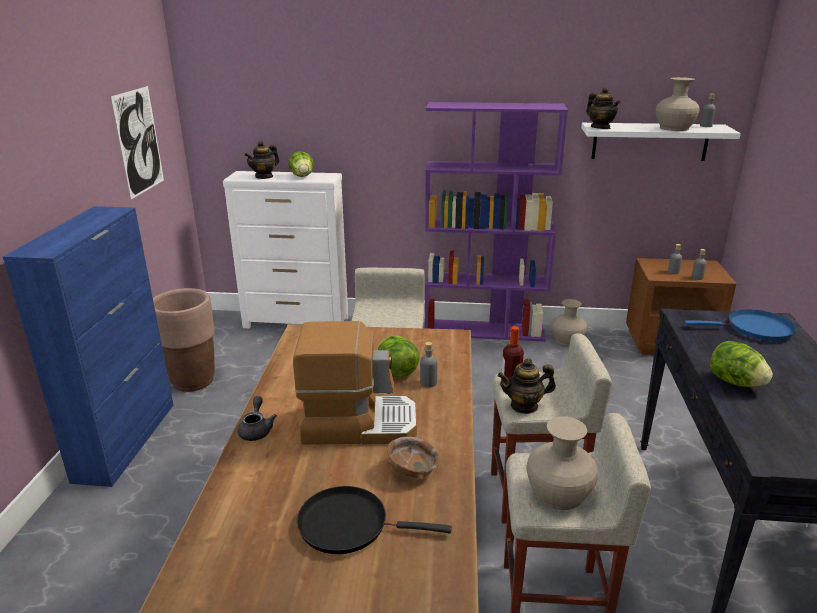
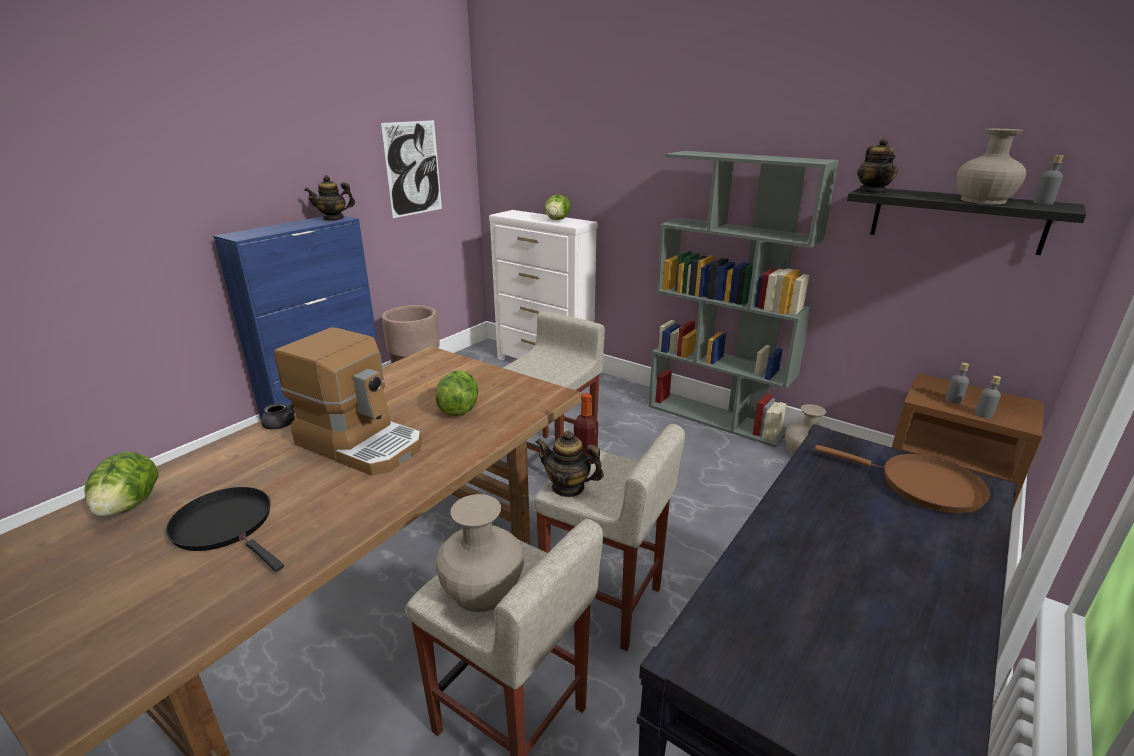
camera: 30 degrees right, 0 degrees up
(264, 176) = (525, 216): teapot -> teapot (333, 218)
(412, 470) = (341, 501): brown bowl -> none
(428, 382) = (470, 428): grey bottle -> none
(485, 330) = (716, 418): purple bookcase -> grey bookcase
(650, 141) = (956, 219): white shelf -> black shelf
(735, 382) = (791, 540): lettuce -> lettuce (129, 505)
(755, 329) = (923, 486): blue frying pan -> brown frying pan

